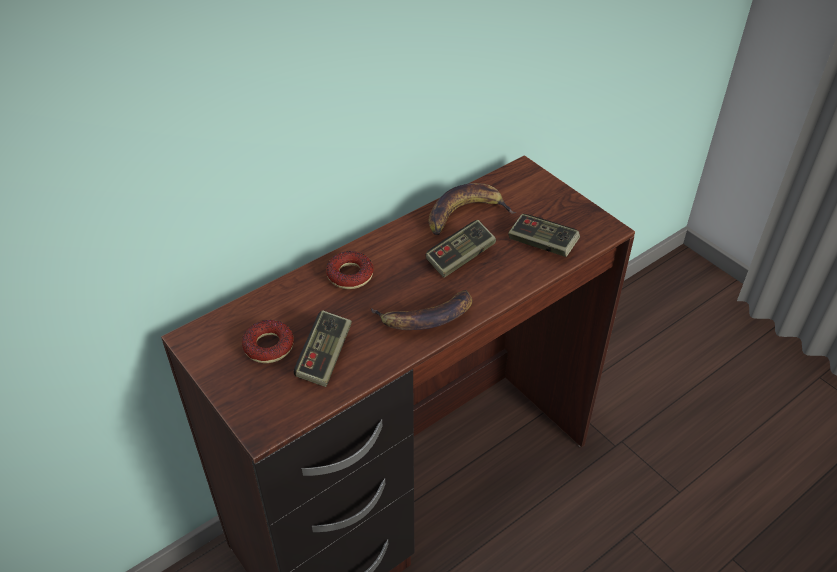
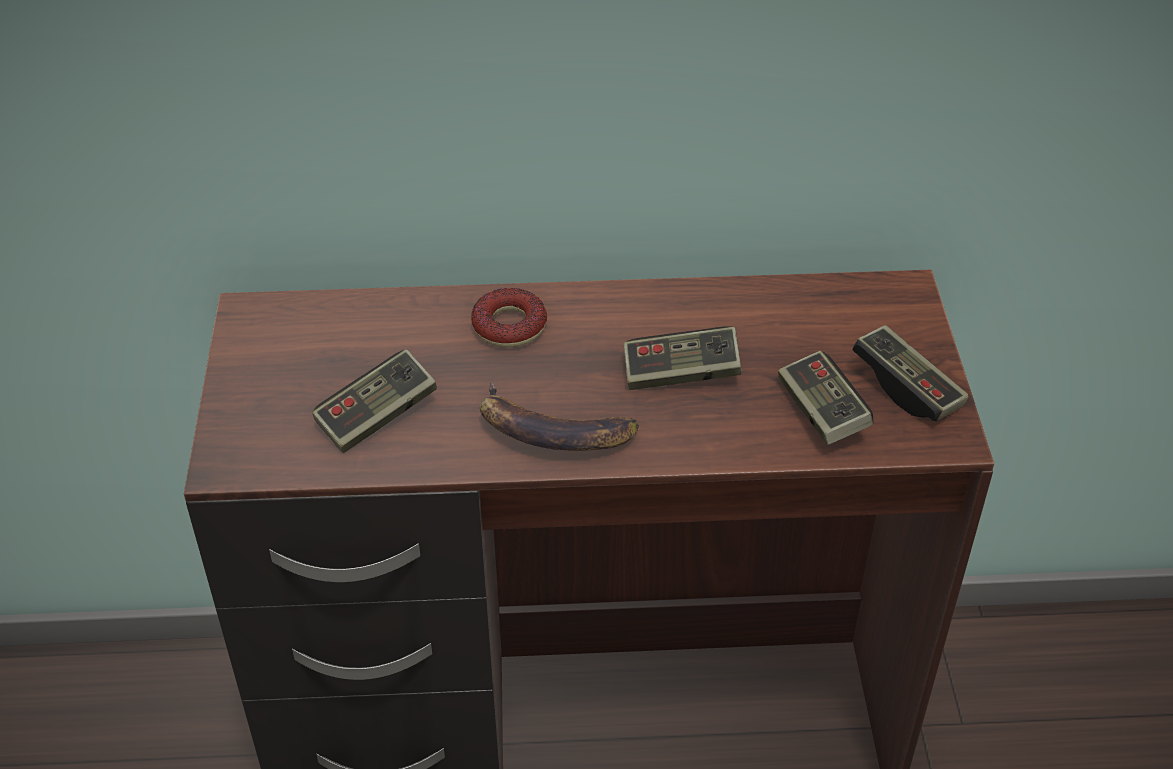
camera: 35 degrees right, 0 degrees up
(268, 346) = (324, 368): donut -> none
(465, 214) = (750, 316): banana -> none
(567, 214) = (907, 387): none -> game controller

